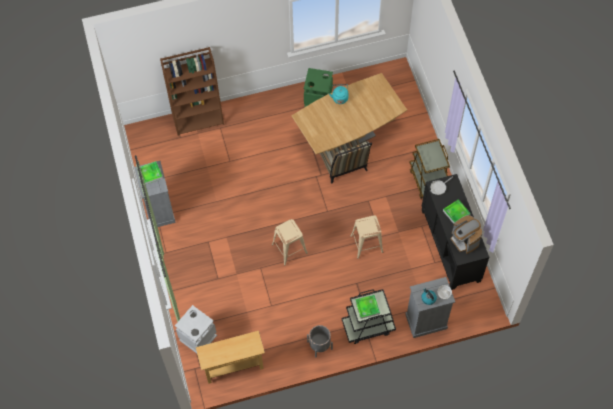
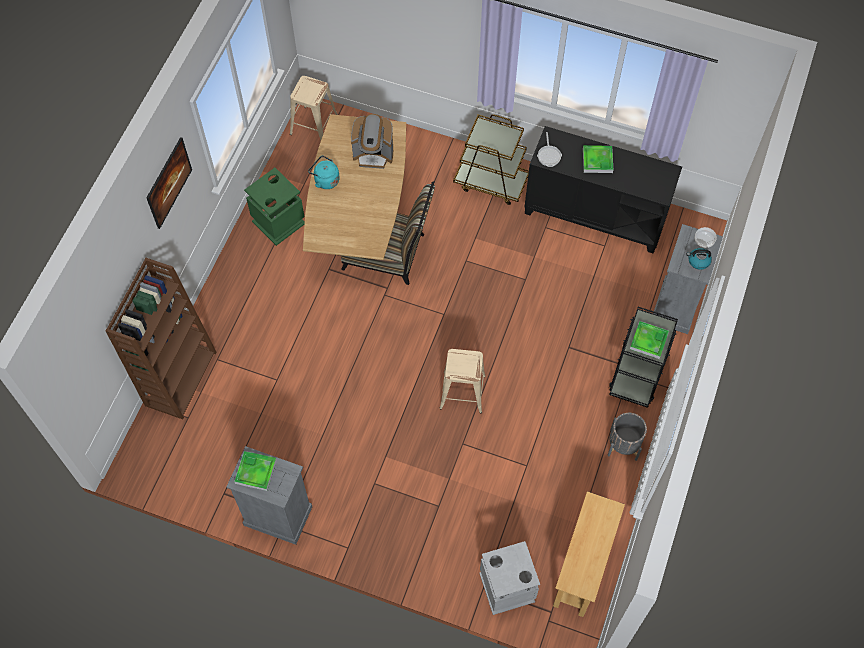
camera: 55 degrees left, 0 degrees up
(250, 30) = (171, 190): none -> picture
(366, 243) = (523, 301): beige stool -> beige stool (313, 125)
(464, 240) = (641, 176): coffee machine -> coffee machine (373, 154)

